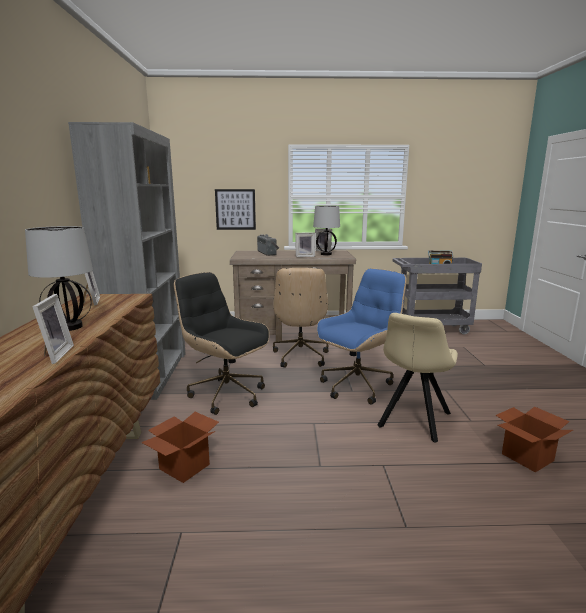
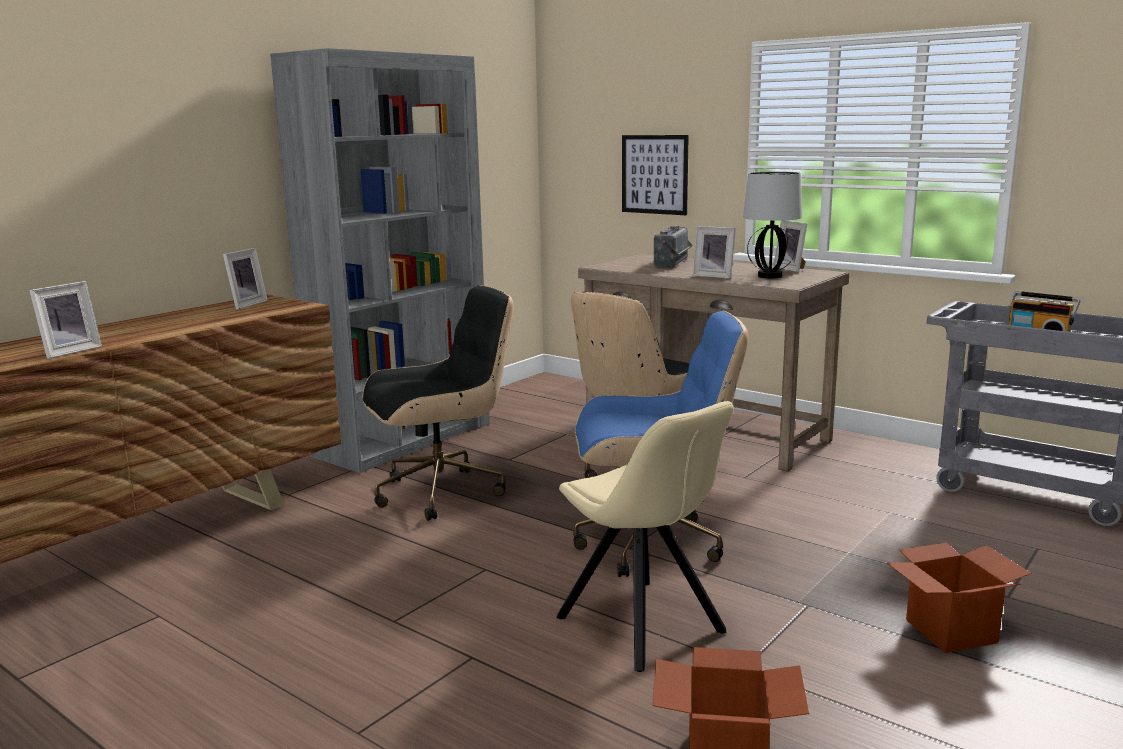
camera: 40 degrees right, 0 degrees up
(70, 327) = (151, 328): table lamp -> none
(184, 466) = (262, 557): cardboard box -> cardboard box (951, 631)
(225, 394) = (444, 492): black office chair -> black office chair turned 75 degrees clockwise
(413, 420) = (642, 624): beige chair -> beige chair turned 105 degrees counterclockwise

